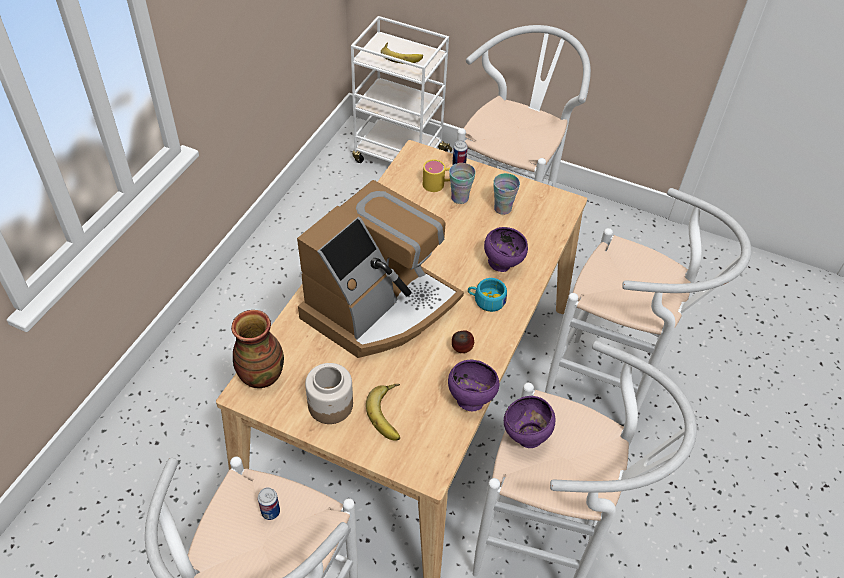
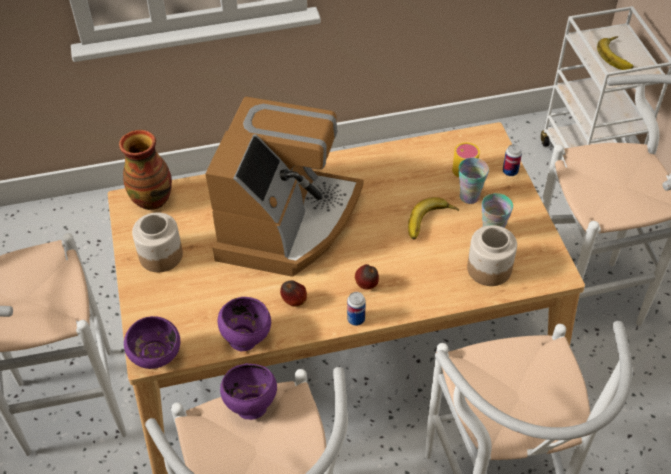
camera: 55 degrees right, 0 degrees up
(270, 512) = (46, 286): can -> can (356, 319)
(379, 307) = (287, 223): coffee machine -> coffee machine turned 75 degrees counterclockwise
(390, 414) = (185, 297): banana -> banana (431, 223)
(486, 300) = (367, 286): turquoise cup -> apple
(502, 264) = (422, 272): purple bowl -> purple bowl (158, 359)
(531, 231) = (488, 269): none -> jar

